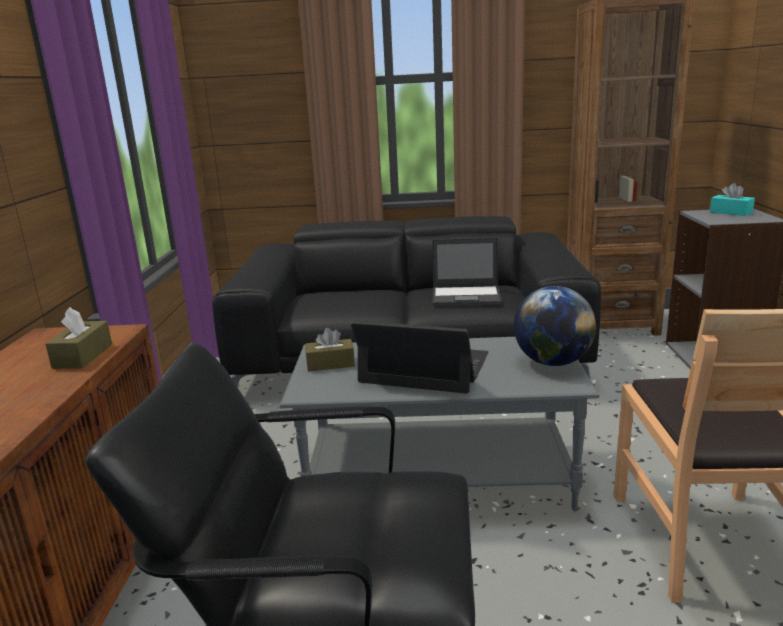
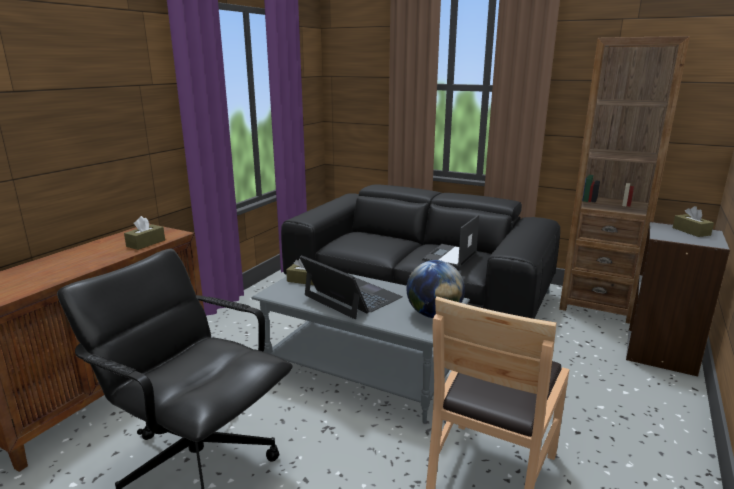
camera: 25 degrees right, 0 degrees up
(467, 296) = (450, 256): laptop -> laptop turned 90 degrees clockwise
(731, 212) = (691, 231): turquoise tissue box -> brown tissue box

